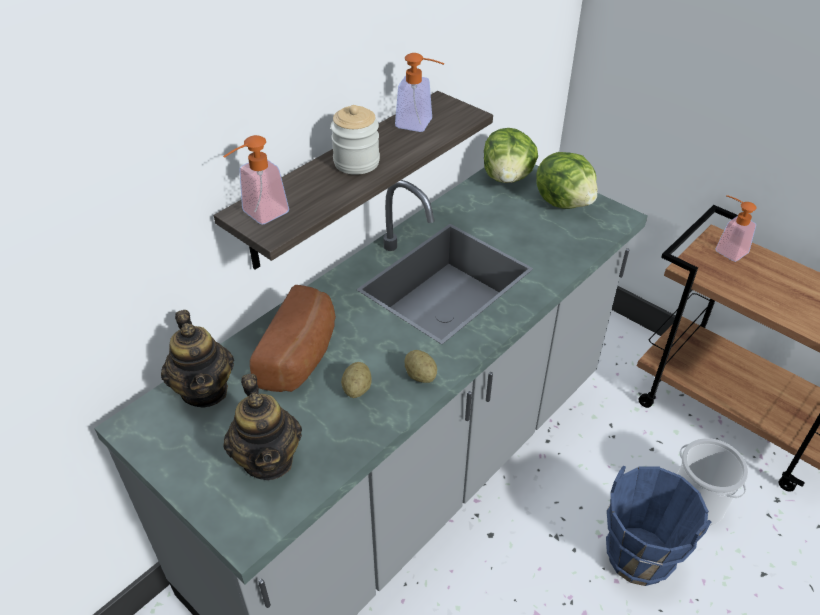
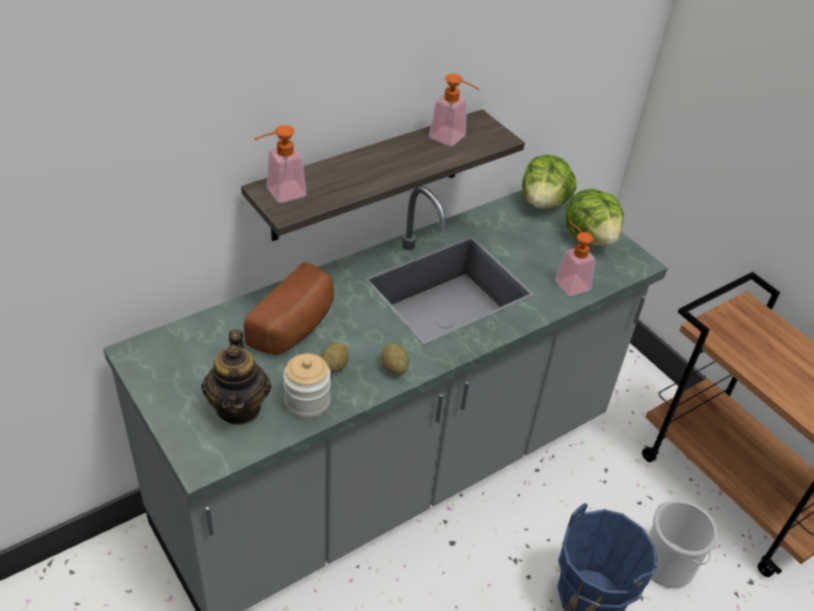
camera: 10 degrees right, 0 degrees up
(205, 390) = (203, 337): teapot -> none
(356, 162) = (381, 163): jar -> jar (307, 402)
(726, 249) = (751, 319): soap dispenser -> soap dispenser (568, 282)

